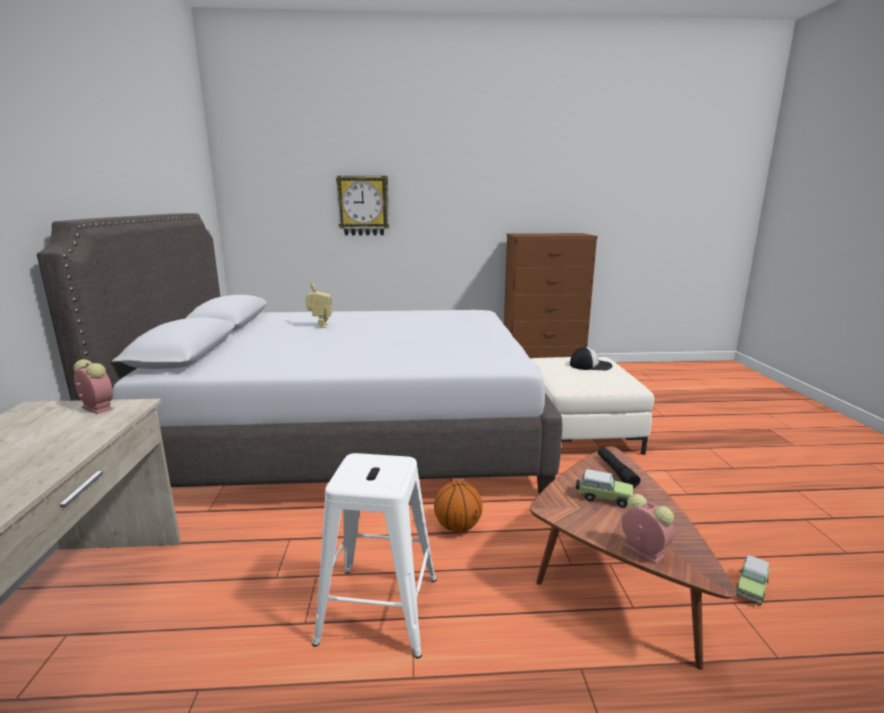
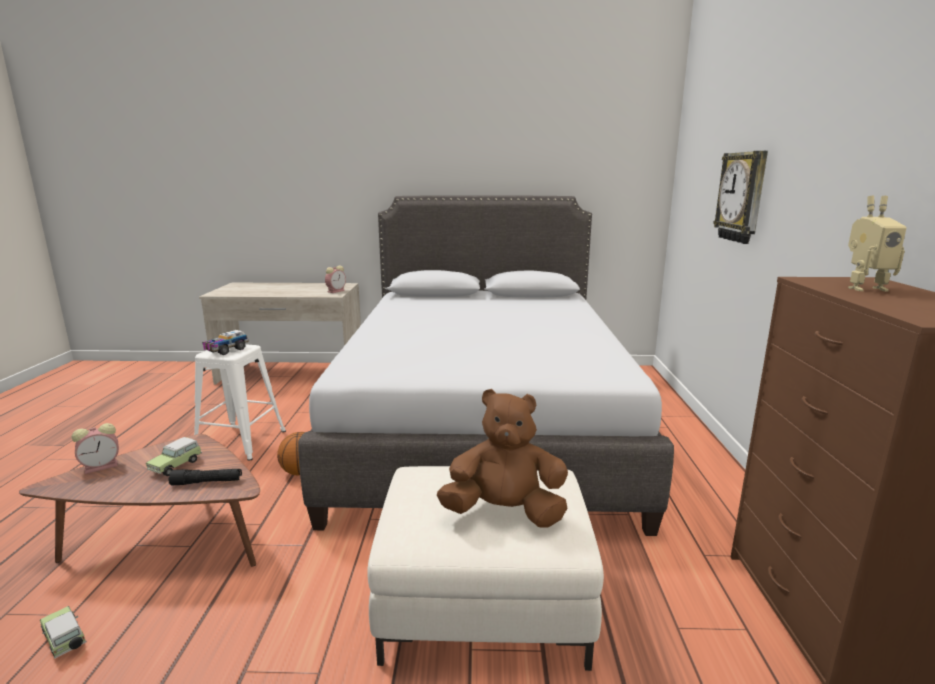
camera: 95 degrees right, 0 degrees up
(320, 326) = (518, 314): toy robot -> toy robot (864, 288)
(376, 472) = (226, 350): none -> toy truck
(590, 365) = (505, 513): cap -> brown plush toy

